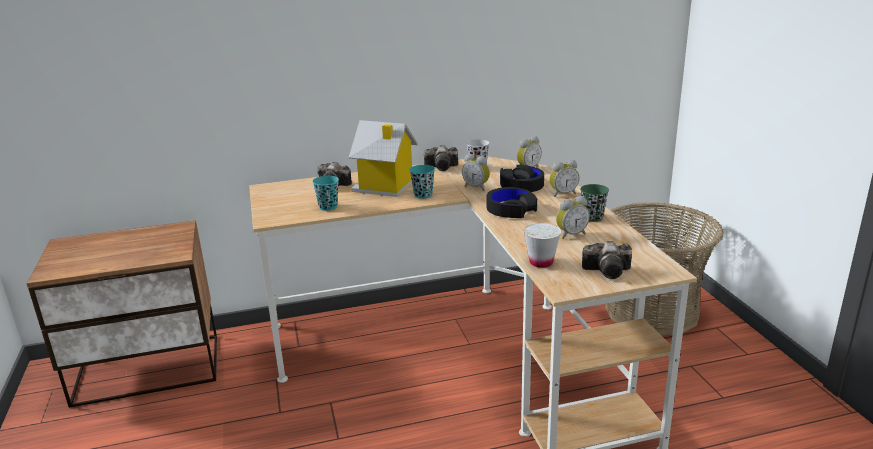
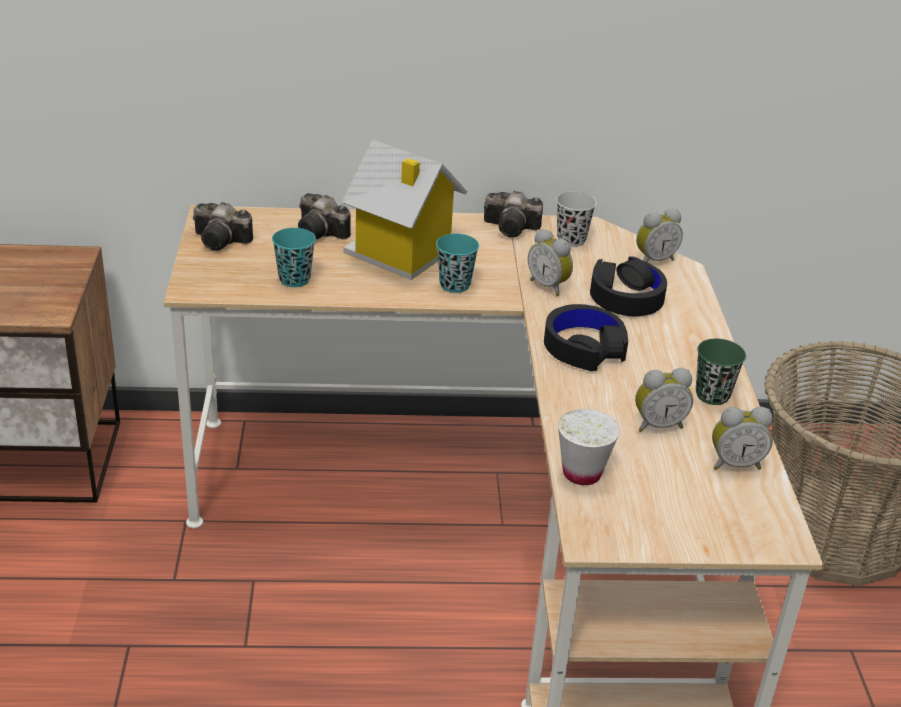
camera: 10 degrees right, 10 degrees up
(562, 194) = (686, 331): alarm clock -> alarm clock (734, 463)
(609, 271) = (684, 517): camera -> camera (223, 241)

